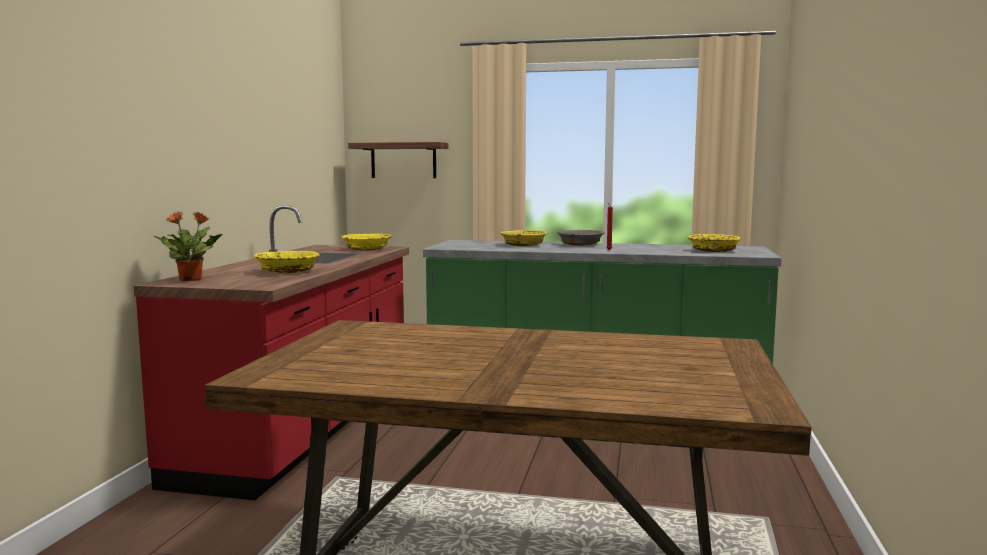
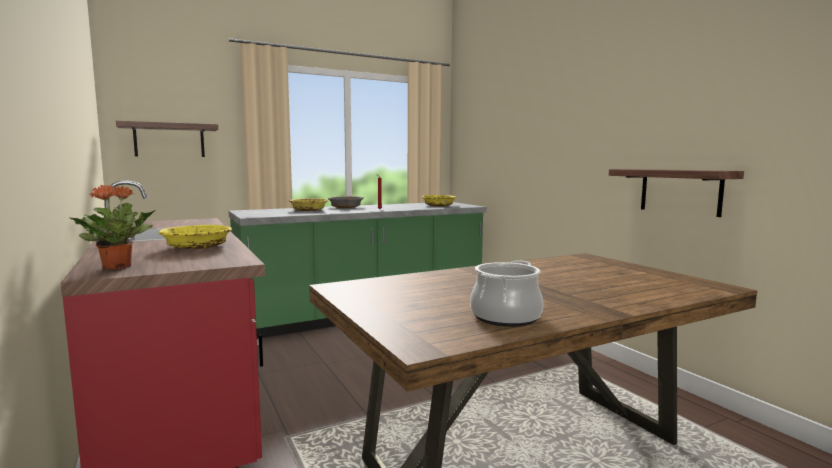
camera: 40 degrees left, 0 degrees up
(367, 249) = (187, 222): yellow bowl -> none
(383, 375) = (506, 317): none -> cooking pot
(910, 250) = (680, 191): none -> shelf

